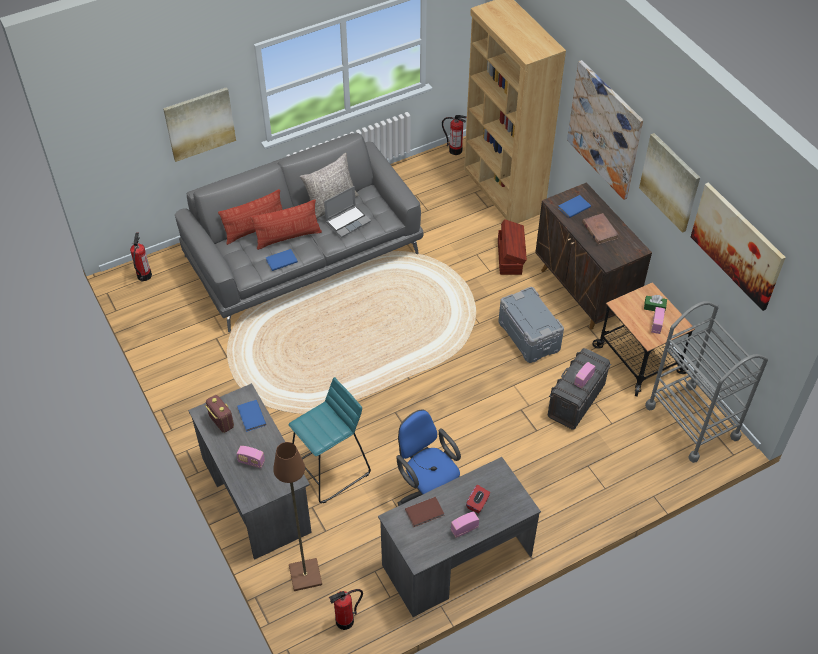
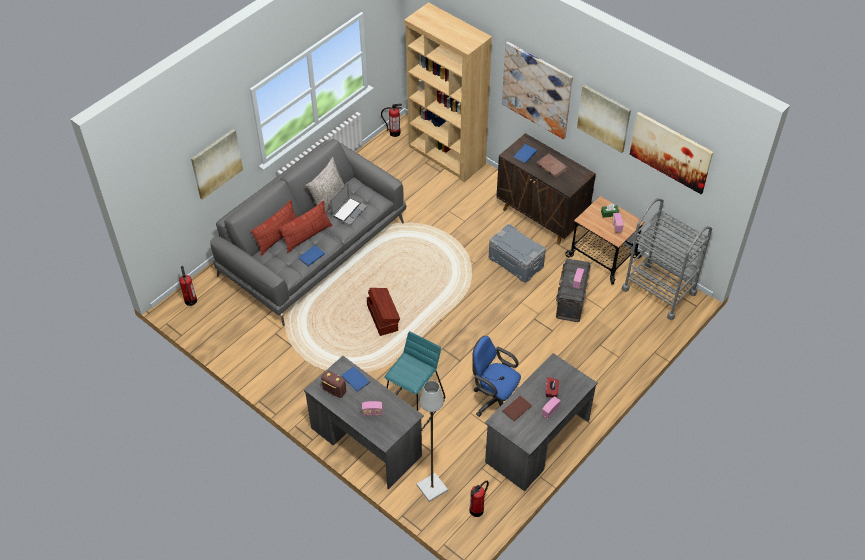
camera: 20 degrees left, 0 degrees up
(304, 575) = (431, 488): brown floor lamp -> grey floor lamp
(510, 256) = (475, 206): brown storage box -> brown storage box (383, 317)

